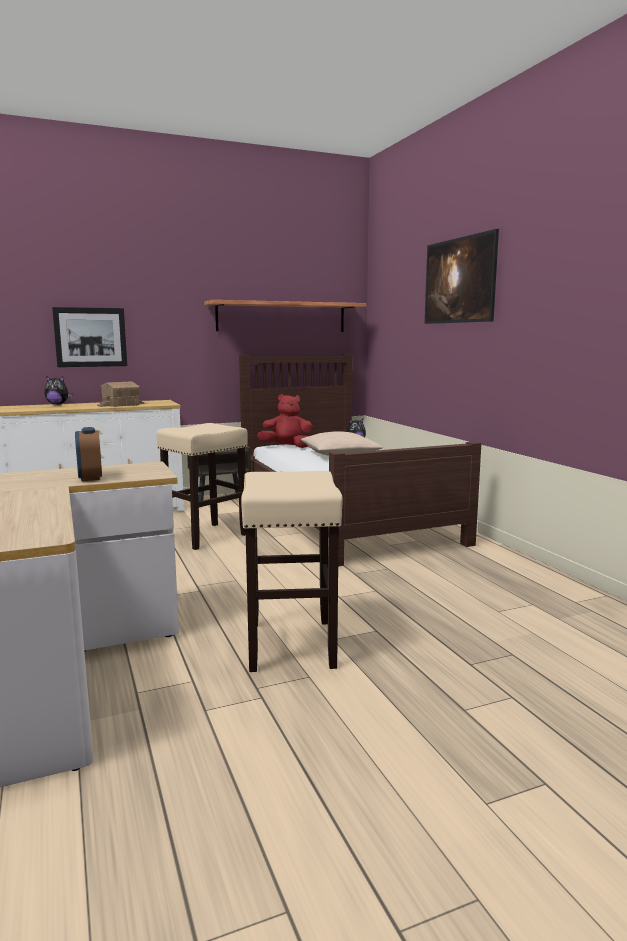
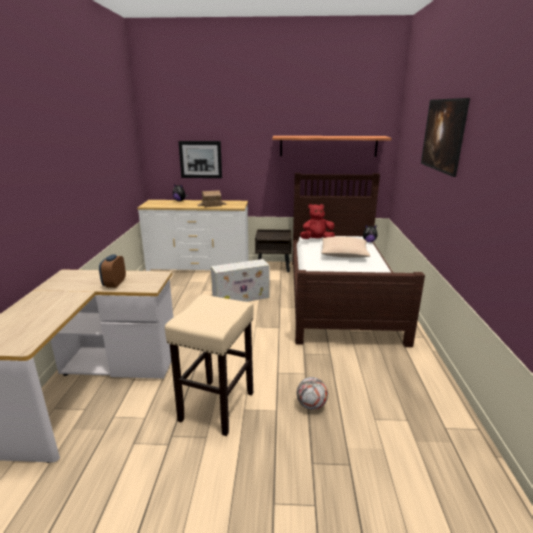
camera: 25 degrees right, 10 degrees up
(206, 536) = (241, 298): beige stool -> white storage box
(287, 447) = (316, 240): red plush toy -> red plush toy turned 45 degrees counterclockwise
(415, 616) = (311, 405): none -> football

